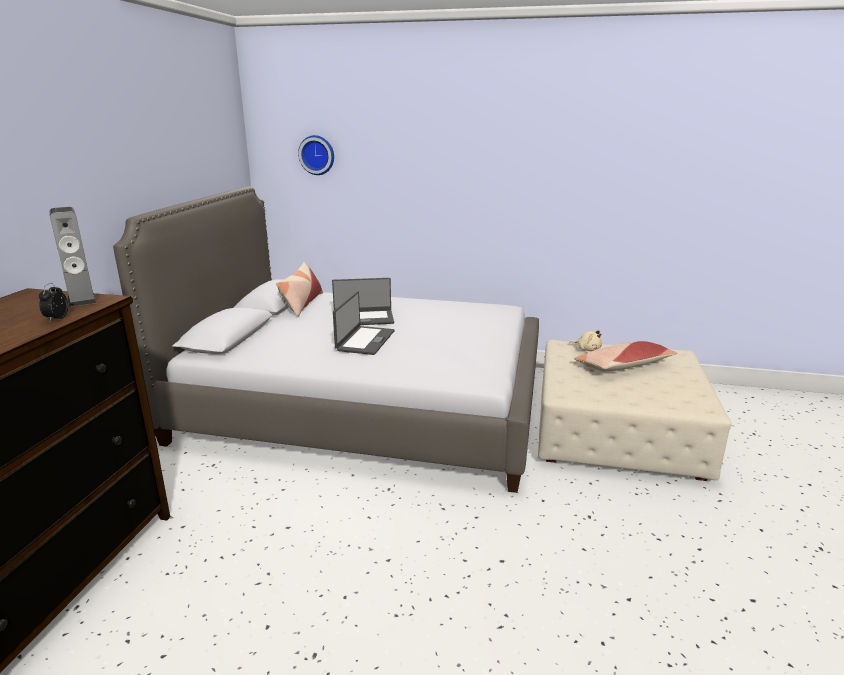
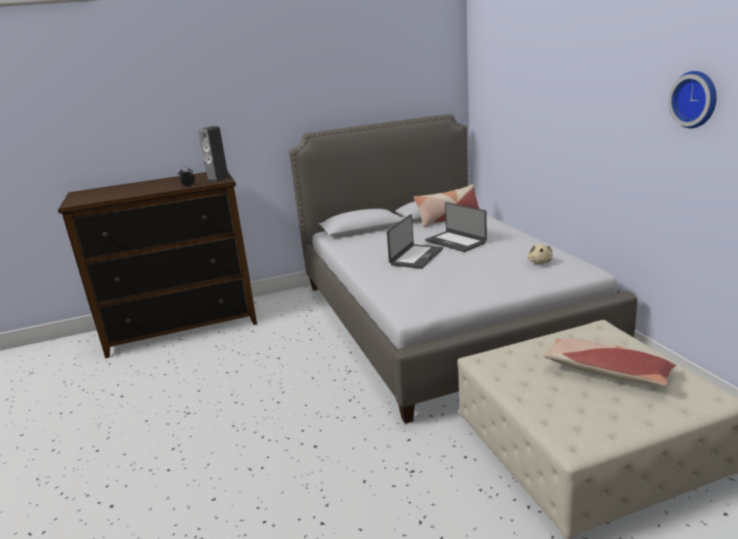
camera: 60 degrees right, 0 degrees up
(317, 155) = (501, 88): wall clock -> wall clock (696, 99)
(364, 340) = (415, 257): laptop -> laptop turned 45 degrees counterclockwise
(587, 349) = (614, 343): beige plush toy -> beige plush toy (540, 262)

